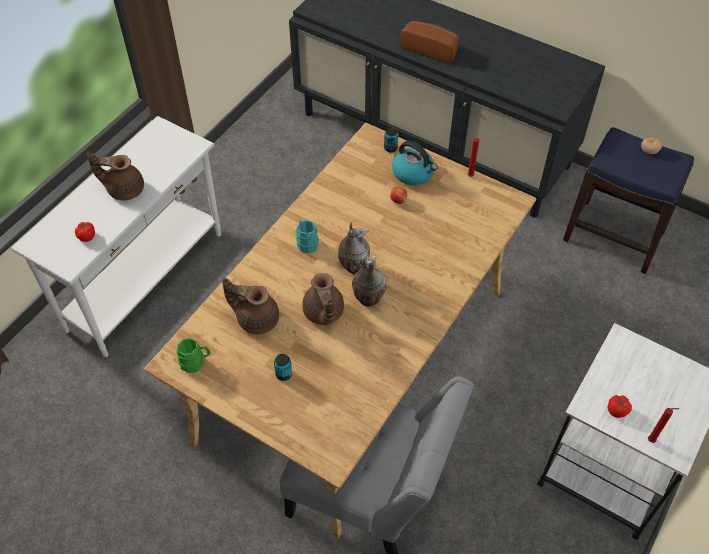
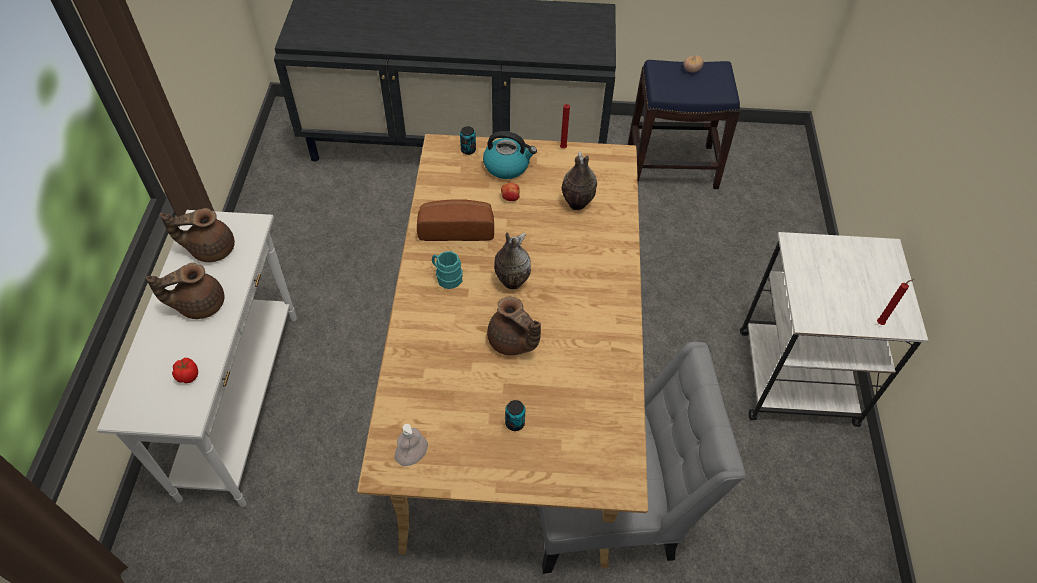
camera: 30 degrees left, 0 degrees up
(196, 362) = (412, 456): green mug -> soap dispenser
(256, 318) = (447, 379): brown teapot -> brown teapot (211, 249)
(367, 300) = (547, 309): vase -> vase (576, 204)
(430, 49) = (444, 40): bread -> bread (456, 228)
(617, 410) = (835, 310): tomato -> none

